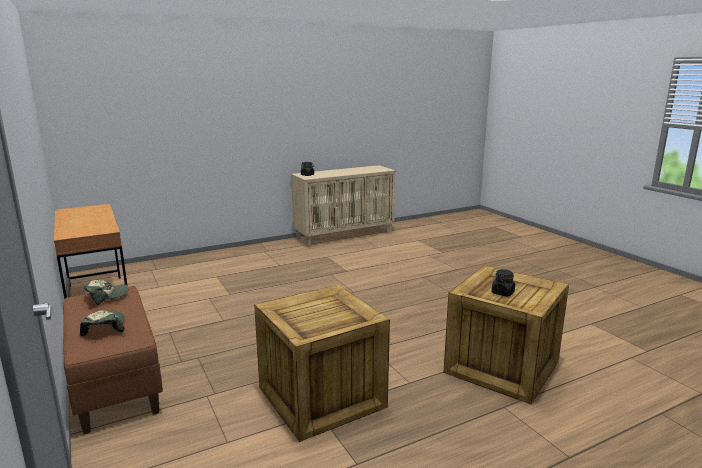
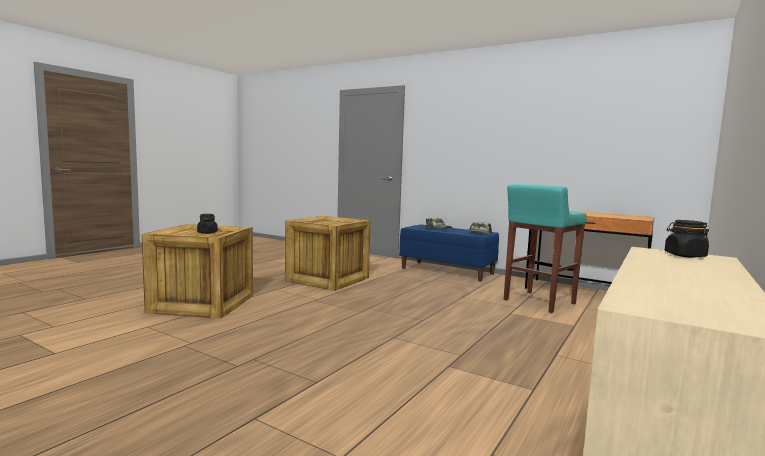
camera: 150 degrees right, 10 degrees down
(114, 382) = (447, 271): brown bench -> blue bench
(176, 299) = (538, 302): none -> turquoise stool

